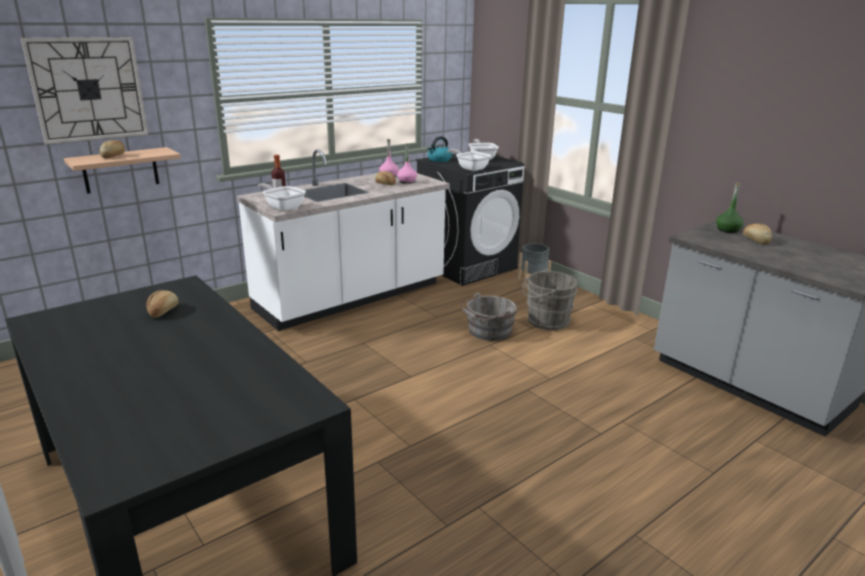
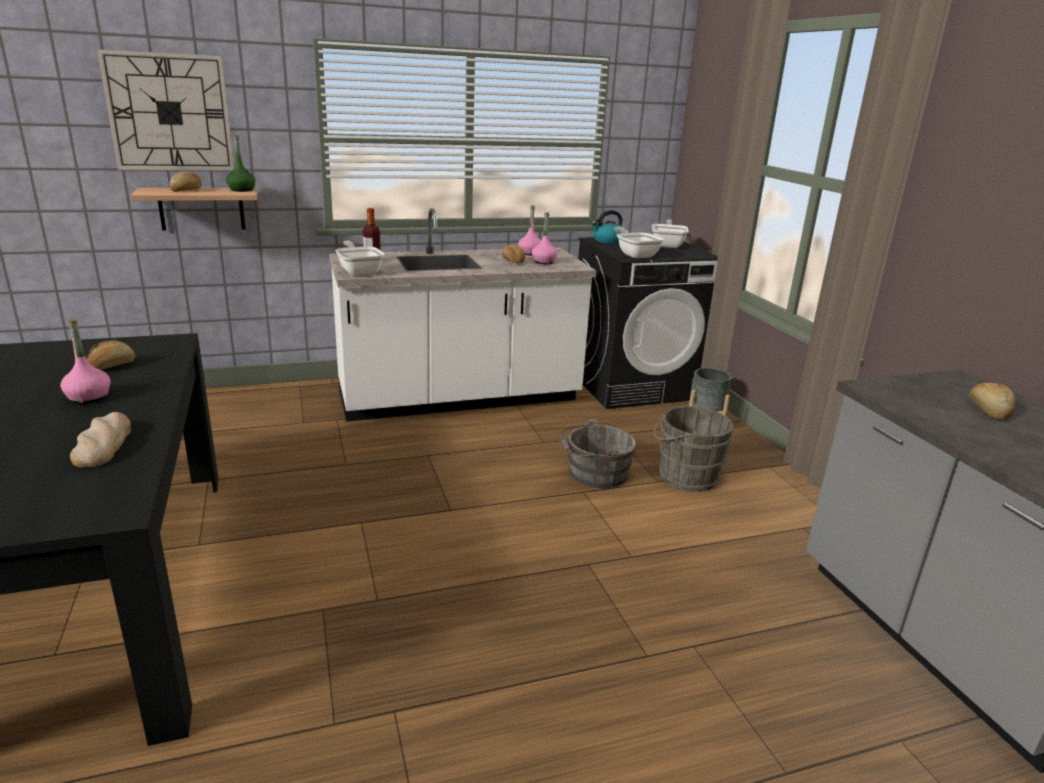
camera: 20 degrees right, 0 degrees up
(180, 337) = (89, 397): none -> pink bottle
(242, 366) = (103, 444): none -> bread
(728, 230) = (952, 387): green bottle -> green bottle (242, 190)

